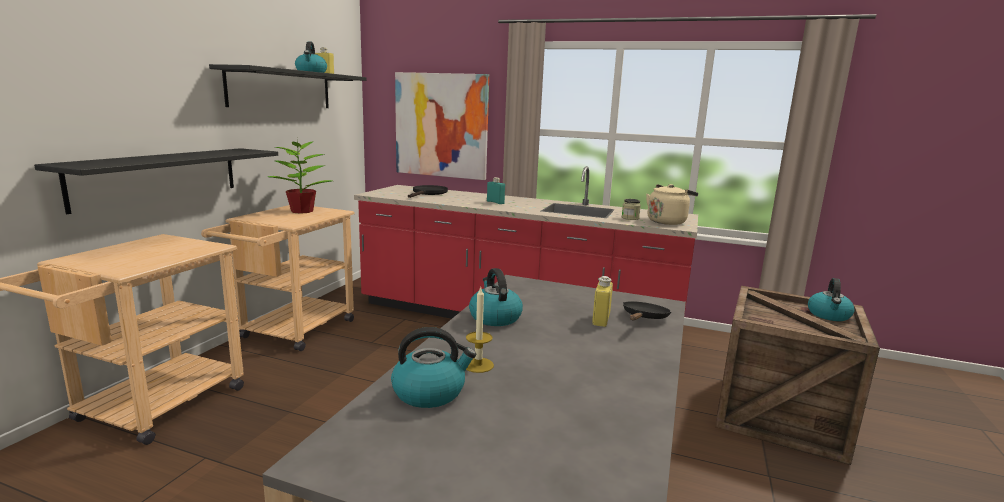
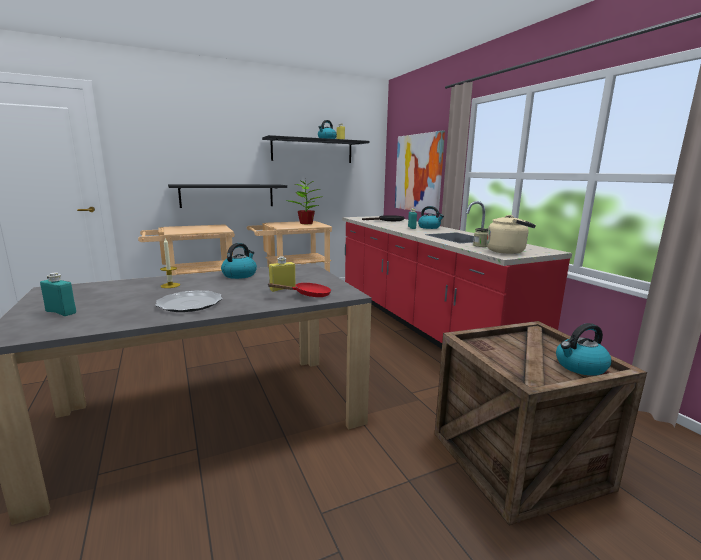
camera: 45 degrees right, 0 degrees up
(430, 392) = (127, 286): kettle -> kettle (429, 227)
(515, 474) = (61, 312): none -> turquoise bottle
(597, 377) = (190, 304): none -> plate
(644, 318) = (308, 295): black frying pan -> red frying pan

